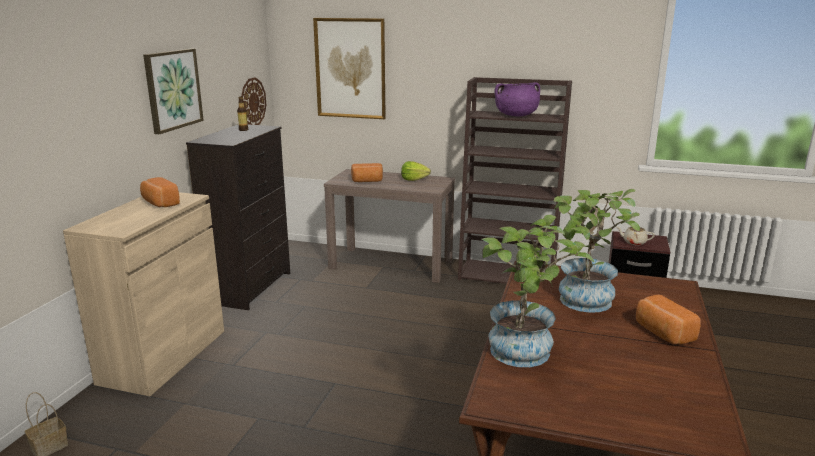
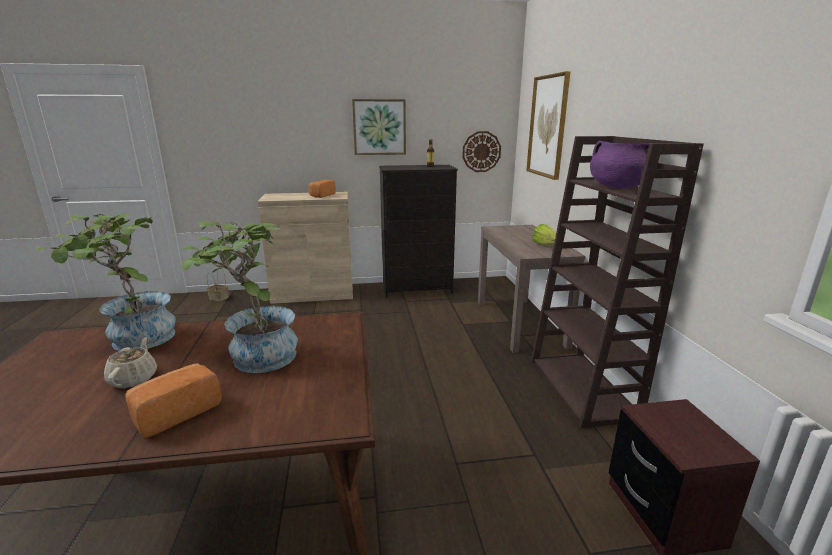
camera: 65 degrees right, 0 degrees up
(367, 181) = (510, 234): bread -> none
(634, 242) = (667, 424): beige teapot -> beige teapot (134, 379)

